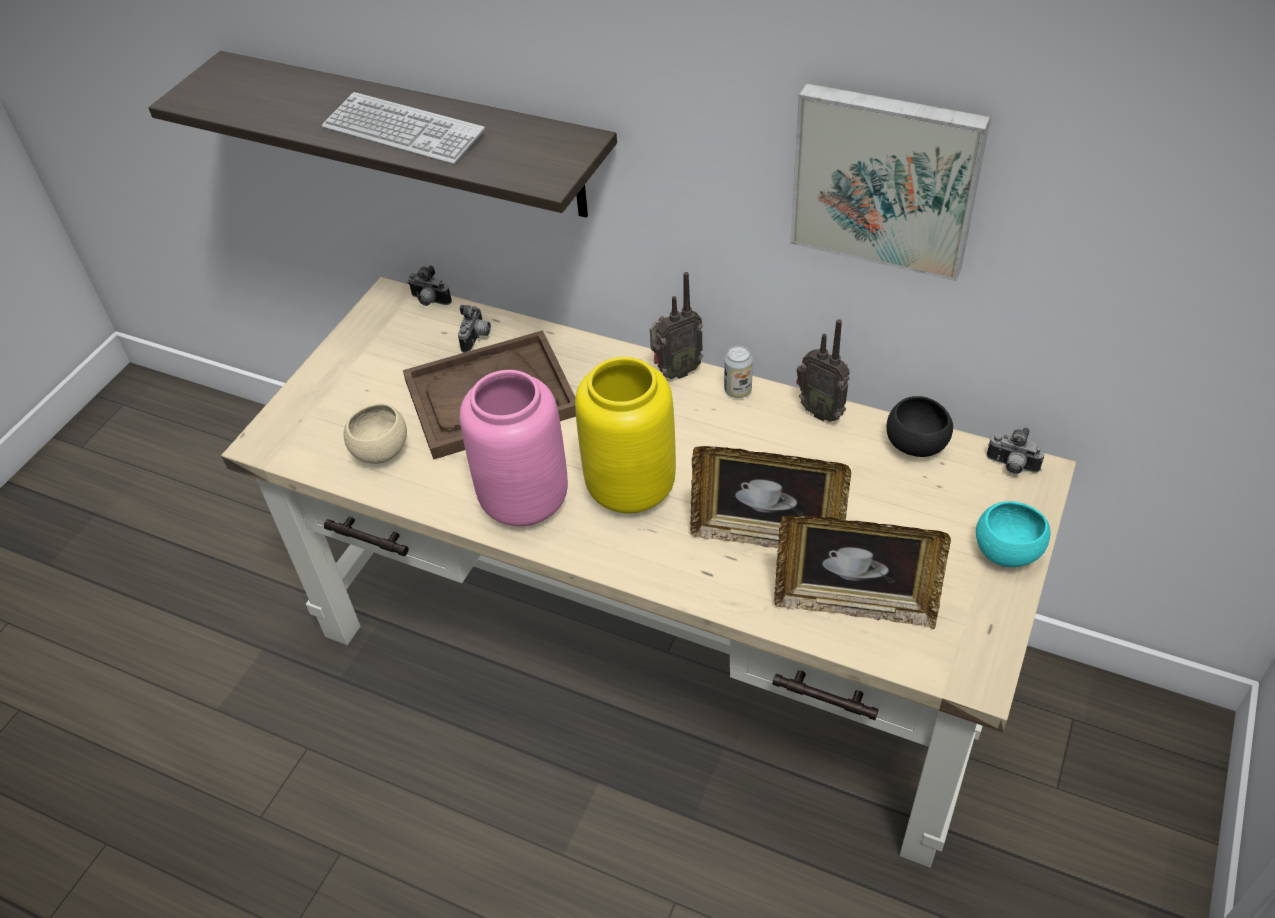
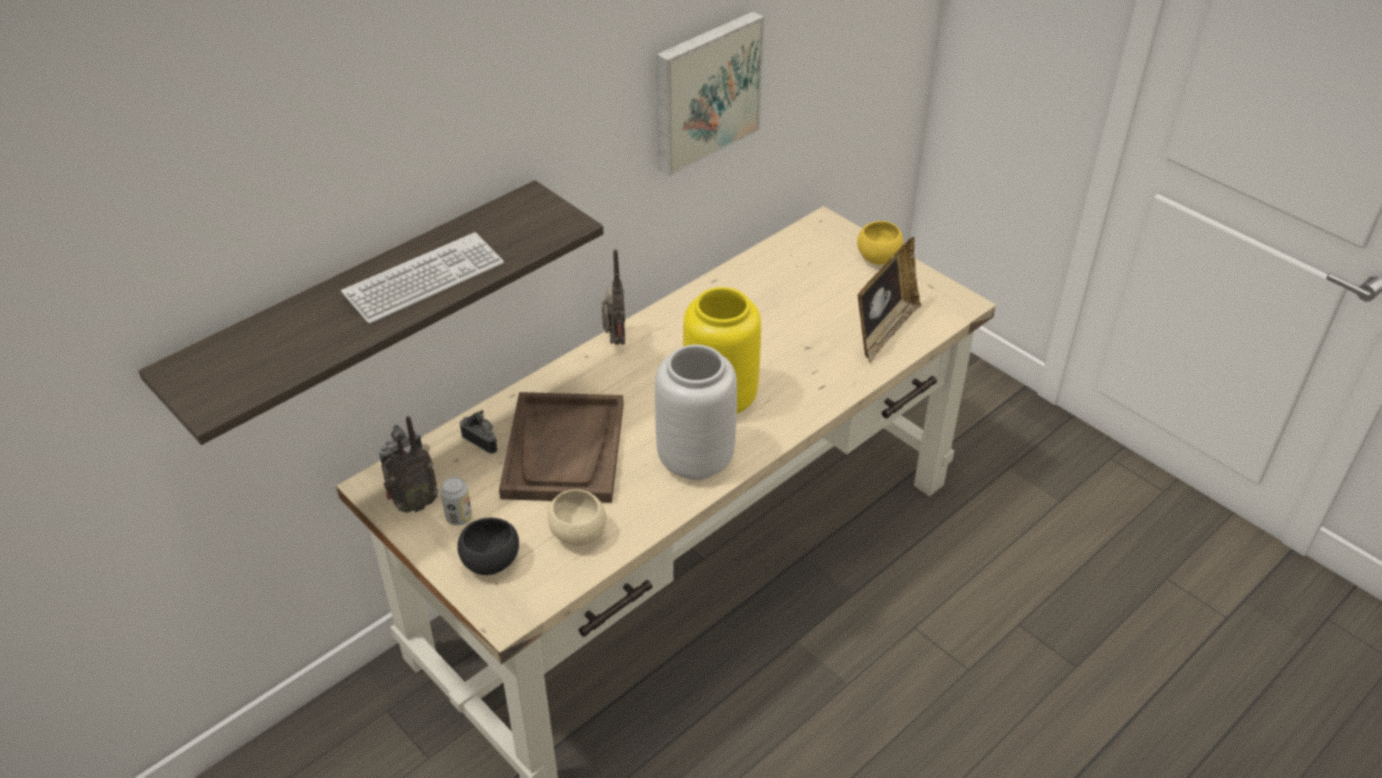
camera: 70 degrees left, 5 degrees down
(527, 501) = (695, 459): pink vase -> grey vase
(738, 390) = (658, 318): can -> can (459, 517)
(767, 536) = (805, 349): picture frame -> none
(821, 411) = (708, 287): radio -> radio (413, 505)
(916, 445) = (768, 259): black bowl -> black bowl (491, 562)
(1007, 552) = (878, 258): turquoise bowl -> yellow bowl
(1011, 466) = (812, 230): camera -> none

